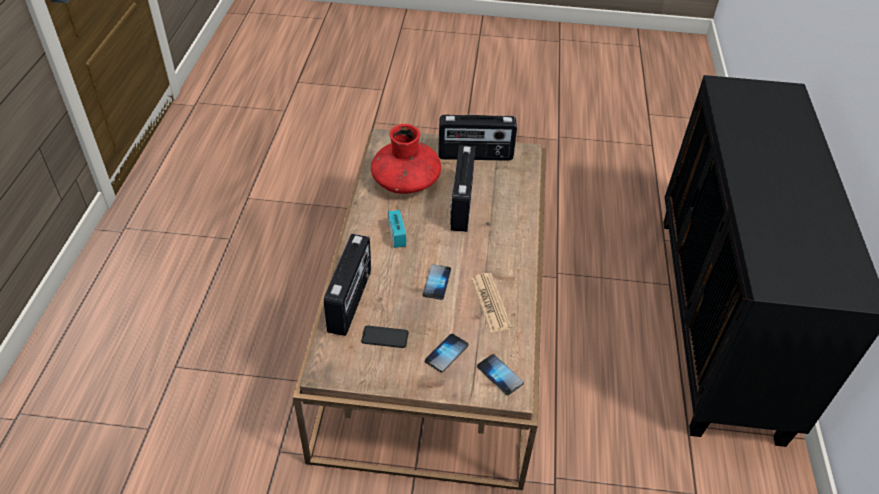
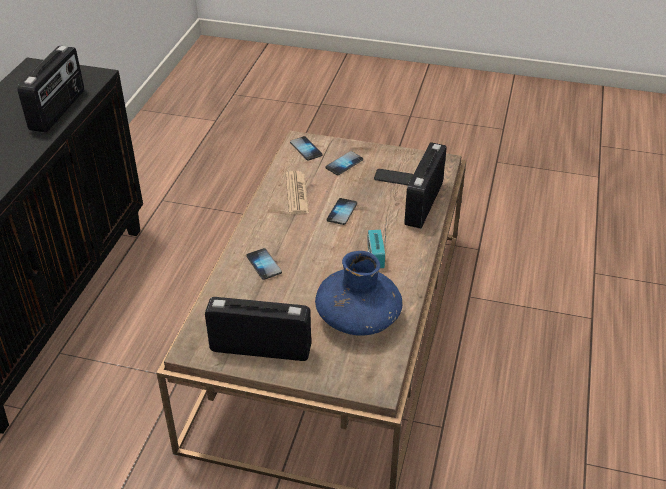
camera: 170 degrees left, 5 degrees down
(406, 182) = (358, 317): red vase -> blue vase
(460, 205) = (299, 284): radio -> radio (58, 110)
(497, 219) = (264, 265): none -> phone

